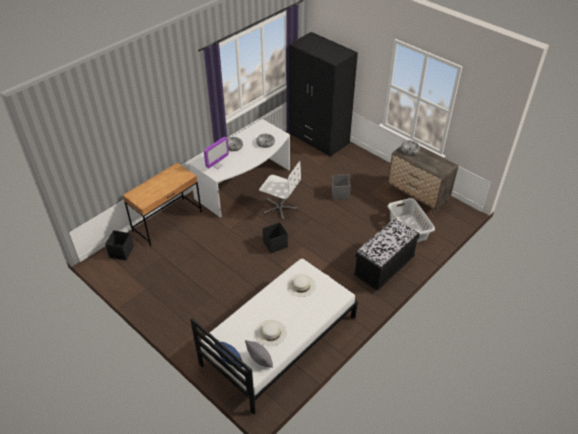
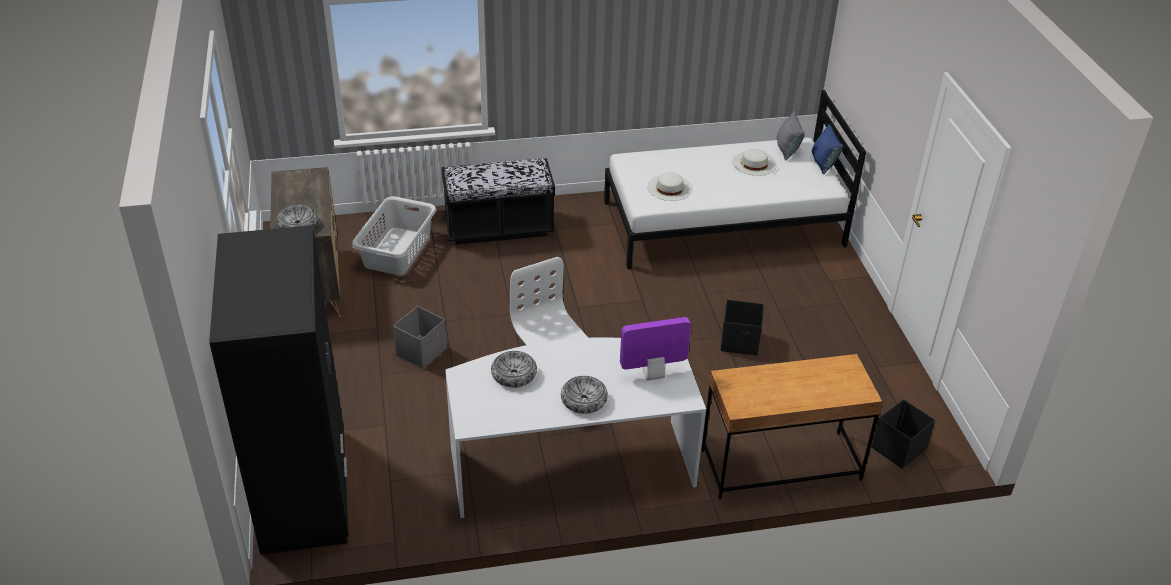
camera: 145 degrees left, 5 degrees down
(275, 244) = (620, 329): black storage box -> black storage box (740, 342)

